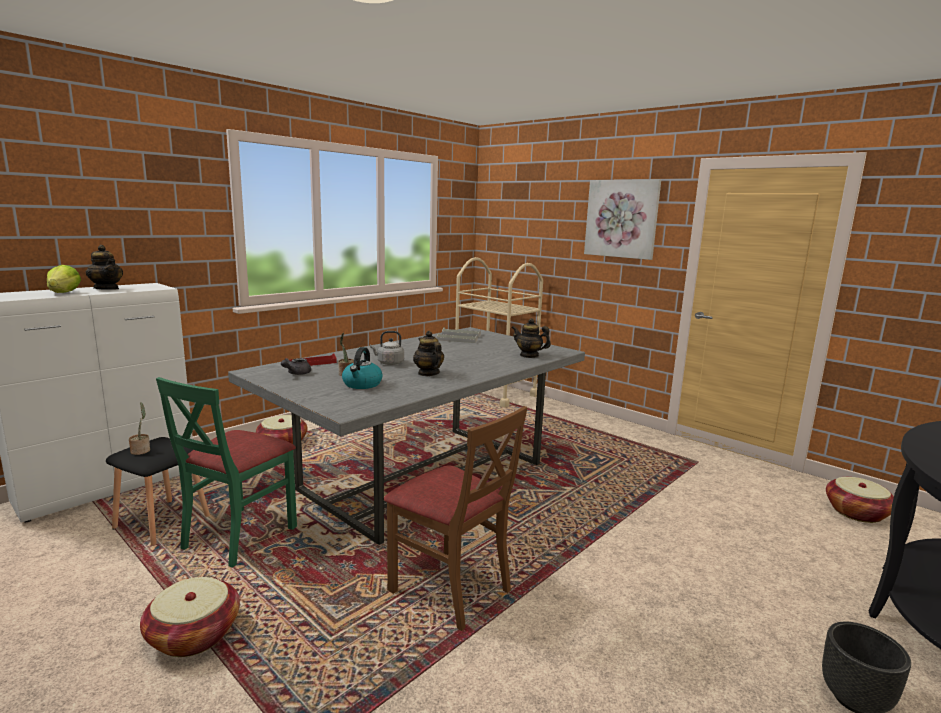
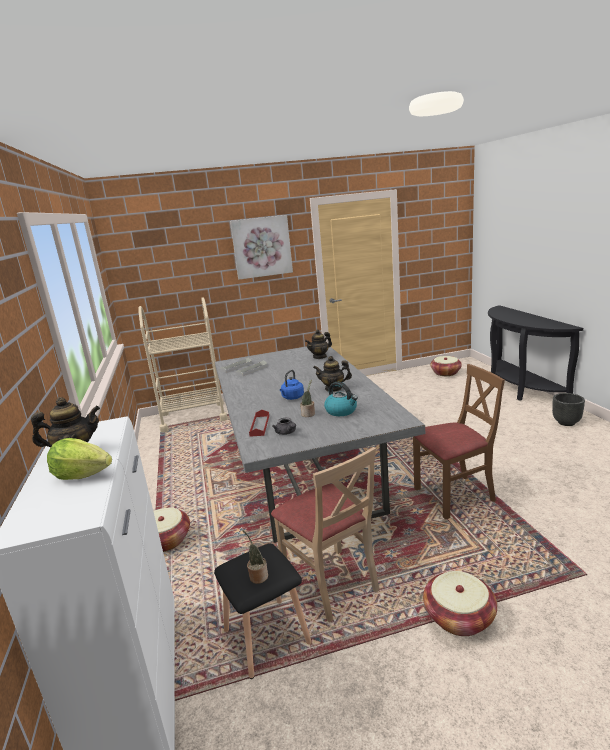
camera: 55 degrees left, 5 degrees up
(238, 537) = (331, 584): green chair -> beige chair
(389, 363) = (292, 398): grey kettle -> blue kettle

